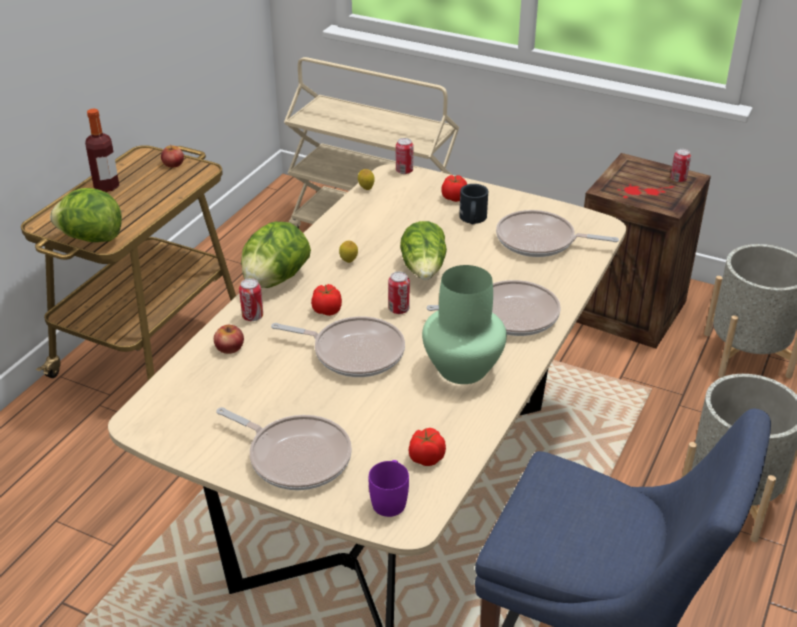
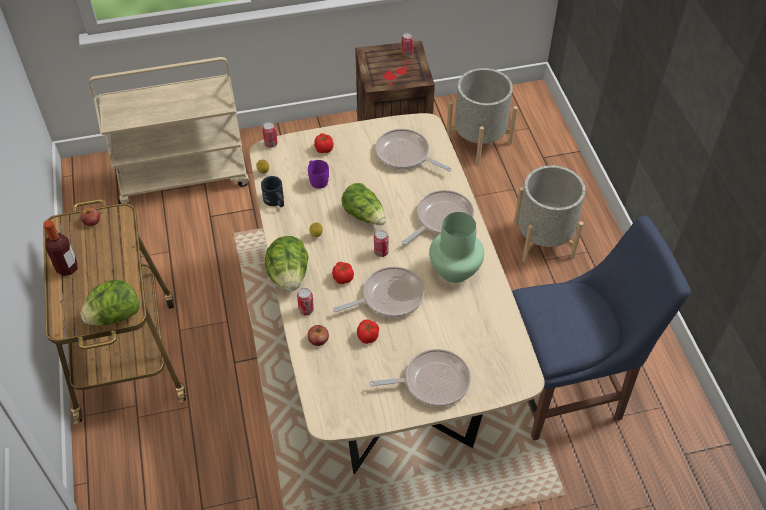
camera: 40 degrees left, 15 degrees up
(390, 499) = (502, 372): purple mug -> purple mug (317, 179)
(426, 458) = (494, 337): tomato -> tomato (367, 337)
(472, 220) = (352, 160): black mug -> black mug (275, 201)
(540, 241) = (405, 155): frying pan -> frying pan turned 60 degrees clockwise

